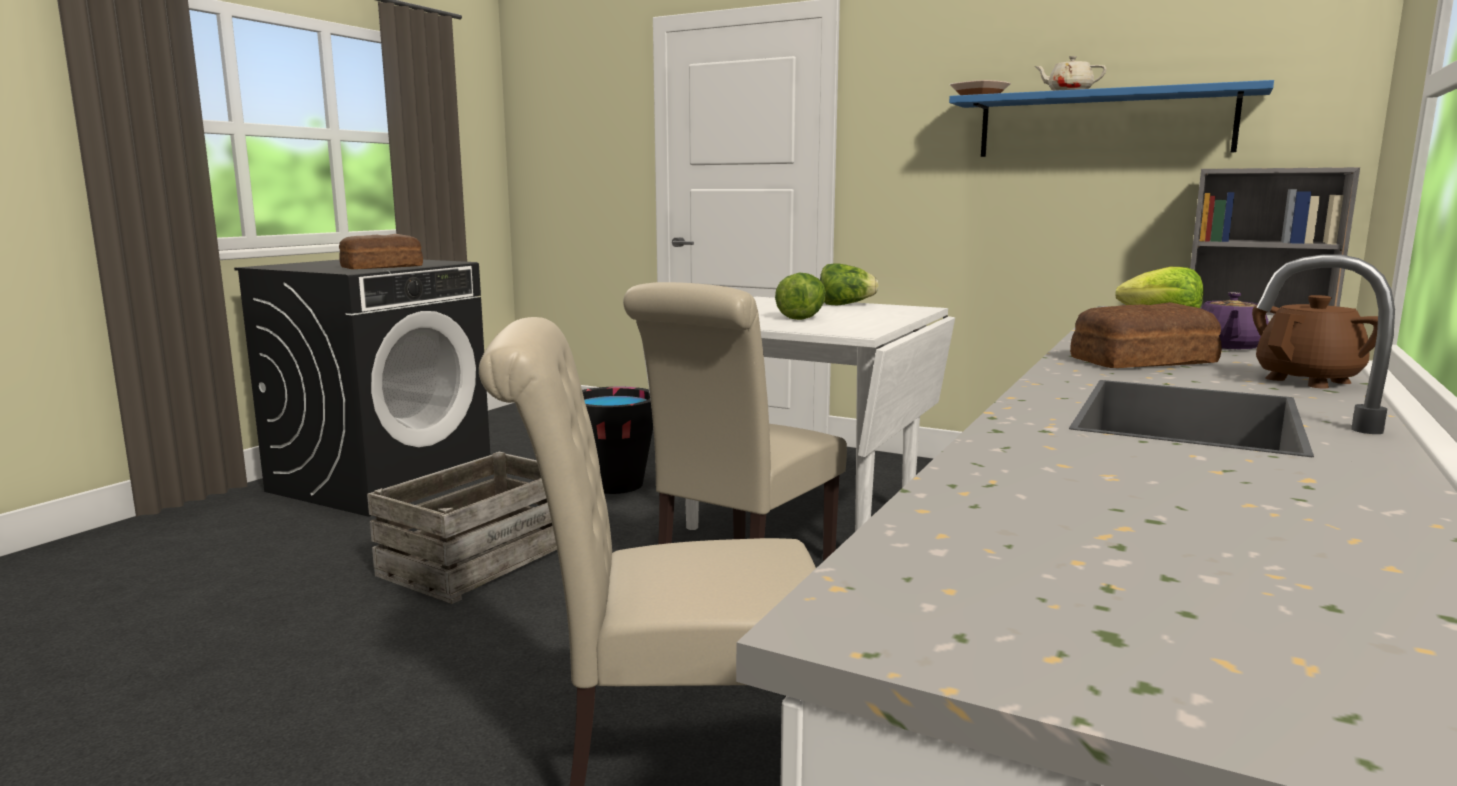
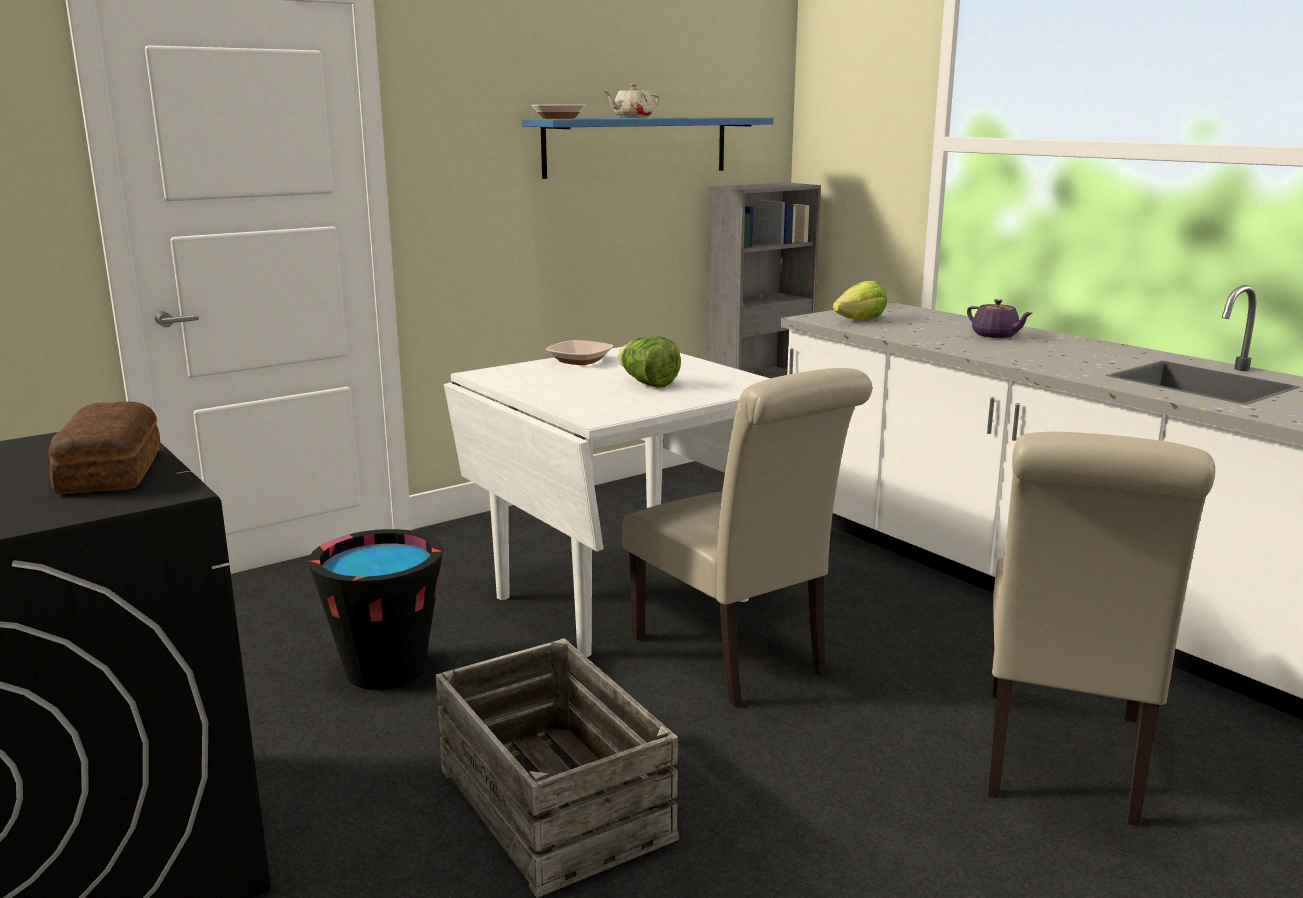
camera: 65 degrees left, 5 degrees up
(845, 305) = (579, 361): lettuce -> bowl
(1139, 360) = (1040, 357): bread -> none
(1308, 380) = (1114, 349): brown teapot -> none

